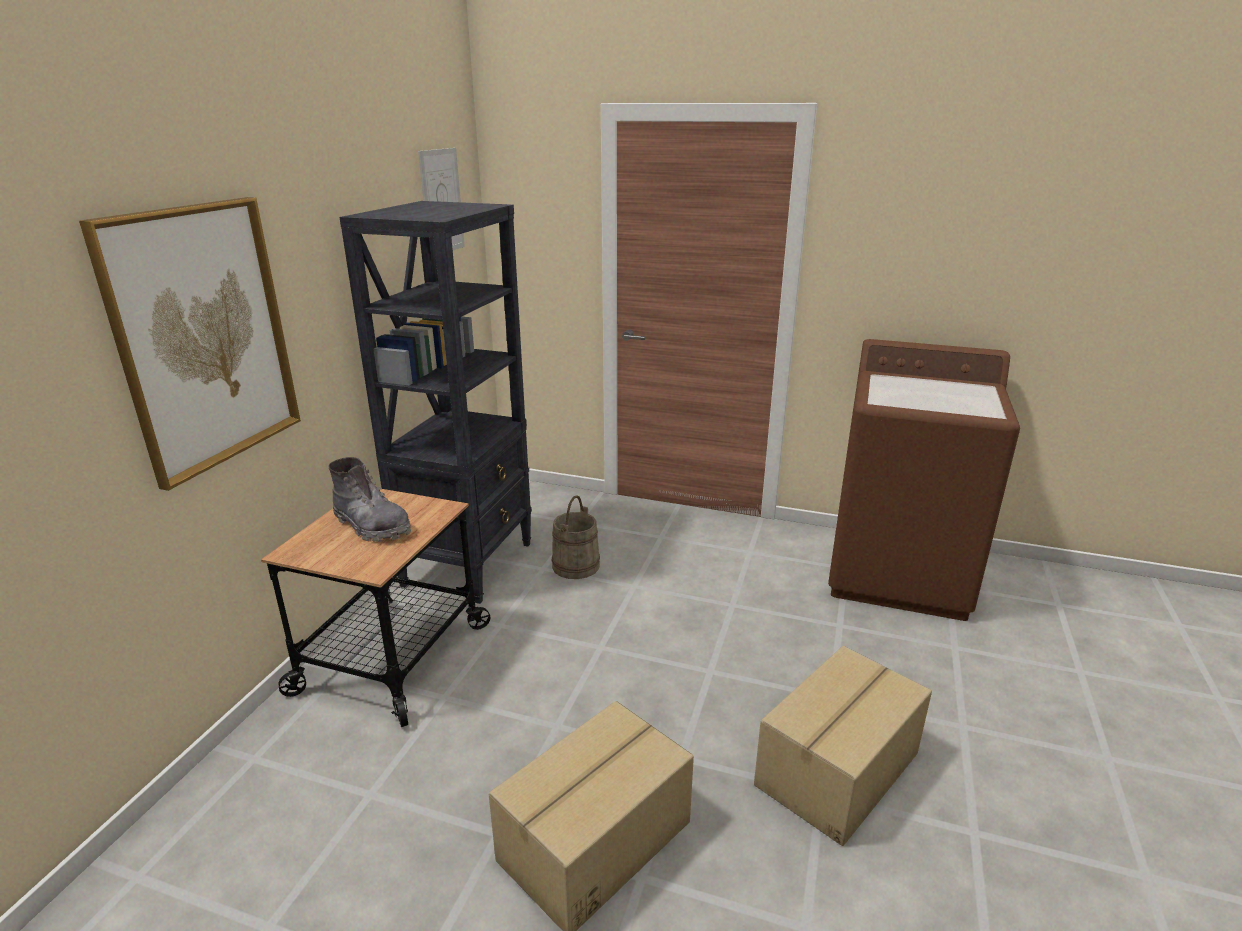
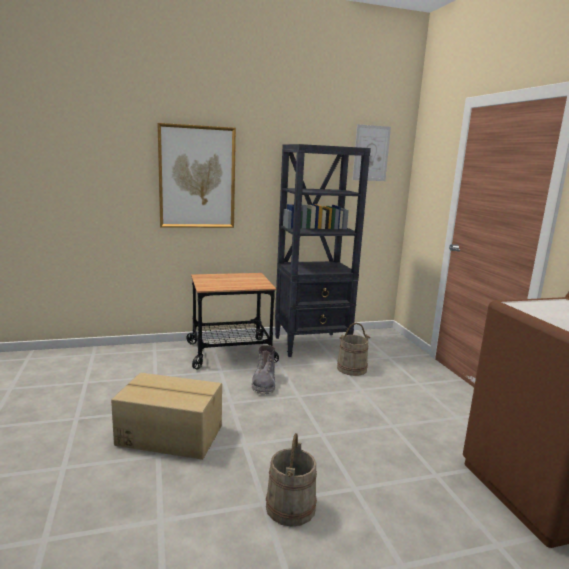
camera: 55 degrees right, 10 degrees down
(372, 526) = (234, 280): grey boot -> grey boot (264, 383)
(839, 770) = (291, 507): cardboard box -> beige bucket

